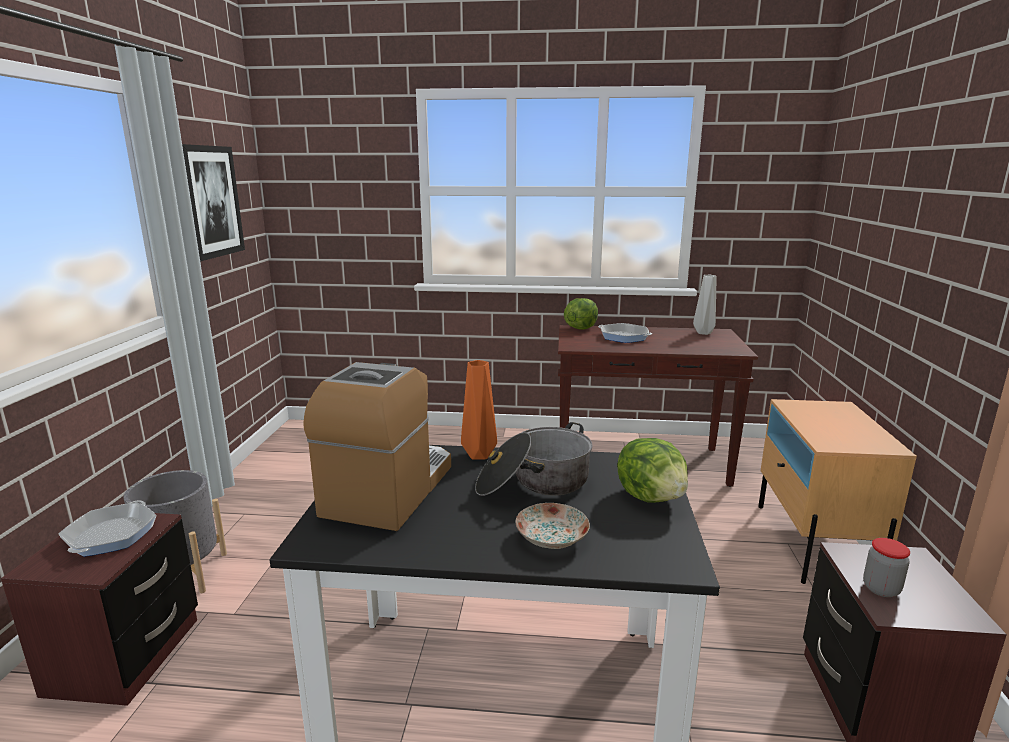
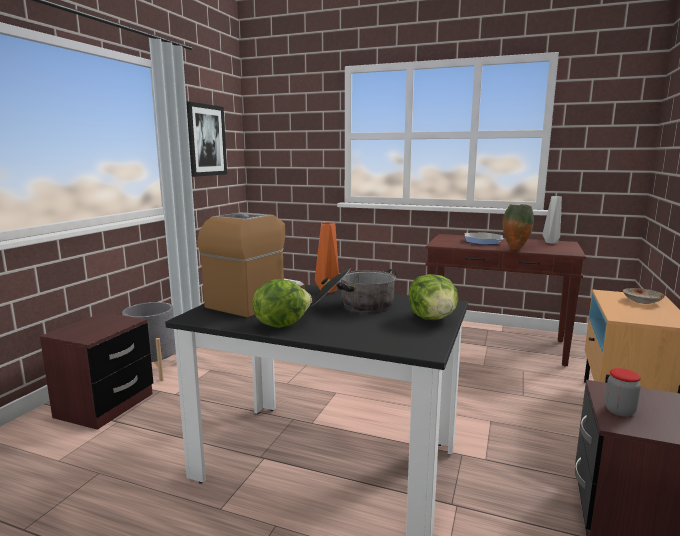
camera: 15 degrees right, 5 degrees down
(111, 535) = (104, 324): frying pan -> none
(550, 538) = (344, 329): plate -> plate (641, 301)
(580, 328) = (453, 236): lettuce -> lettuce (281, 324)
(671, 349) = (515, 249): none -> vase

